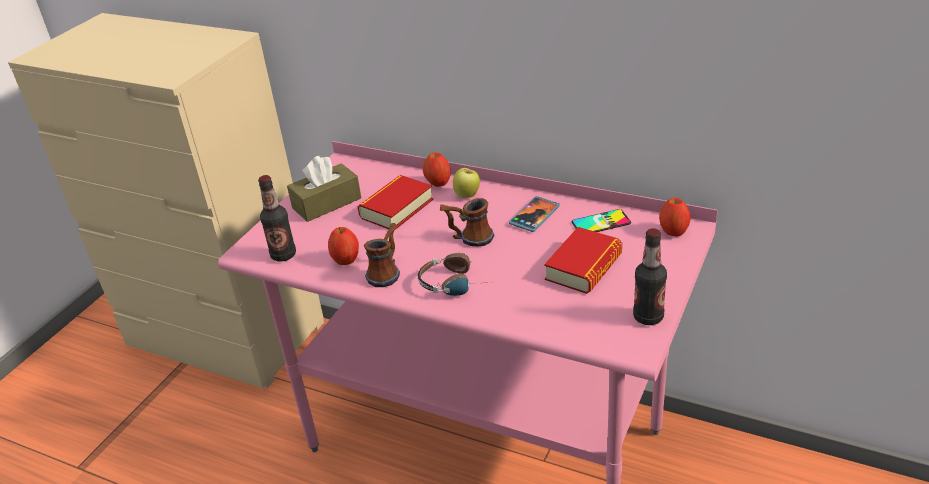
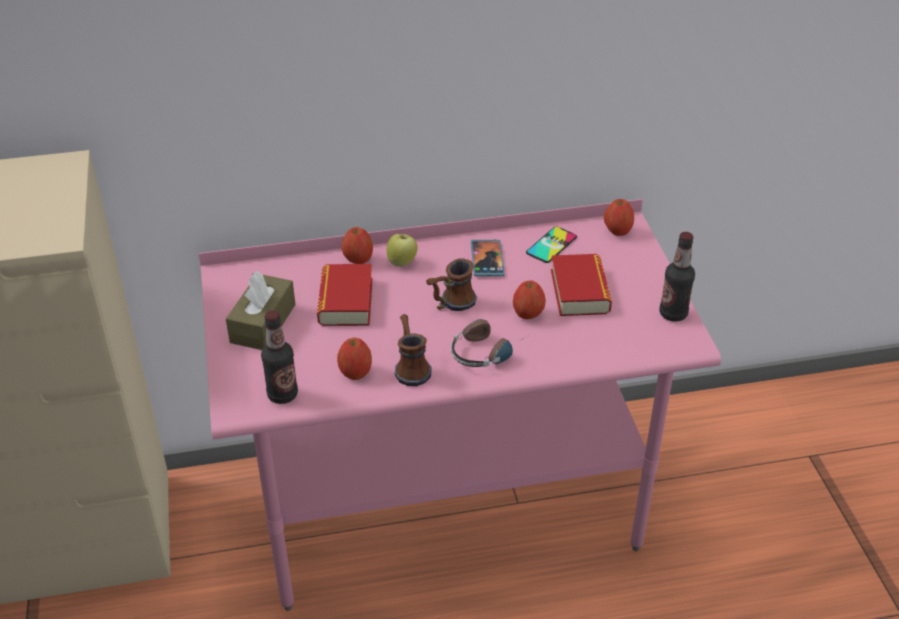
camera: 40 degrees left, 5 degrees up
(519, 268) = (527, 314): none -> apple

